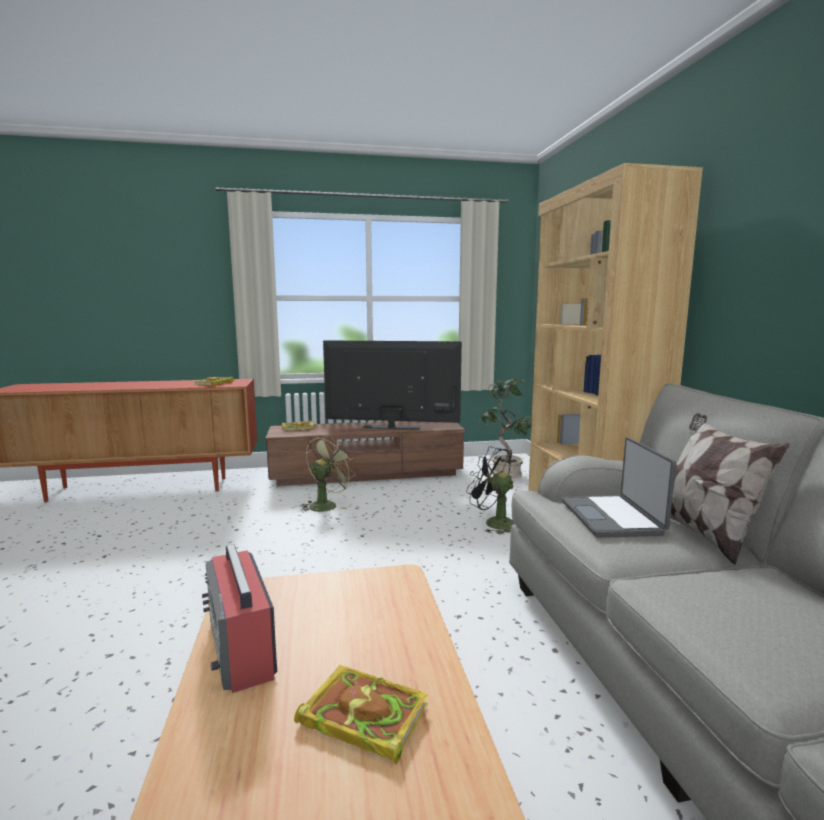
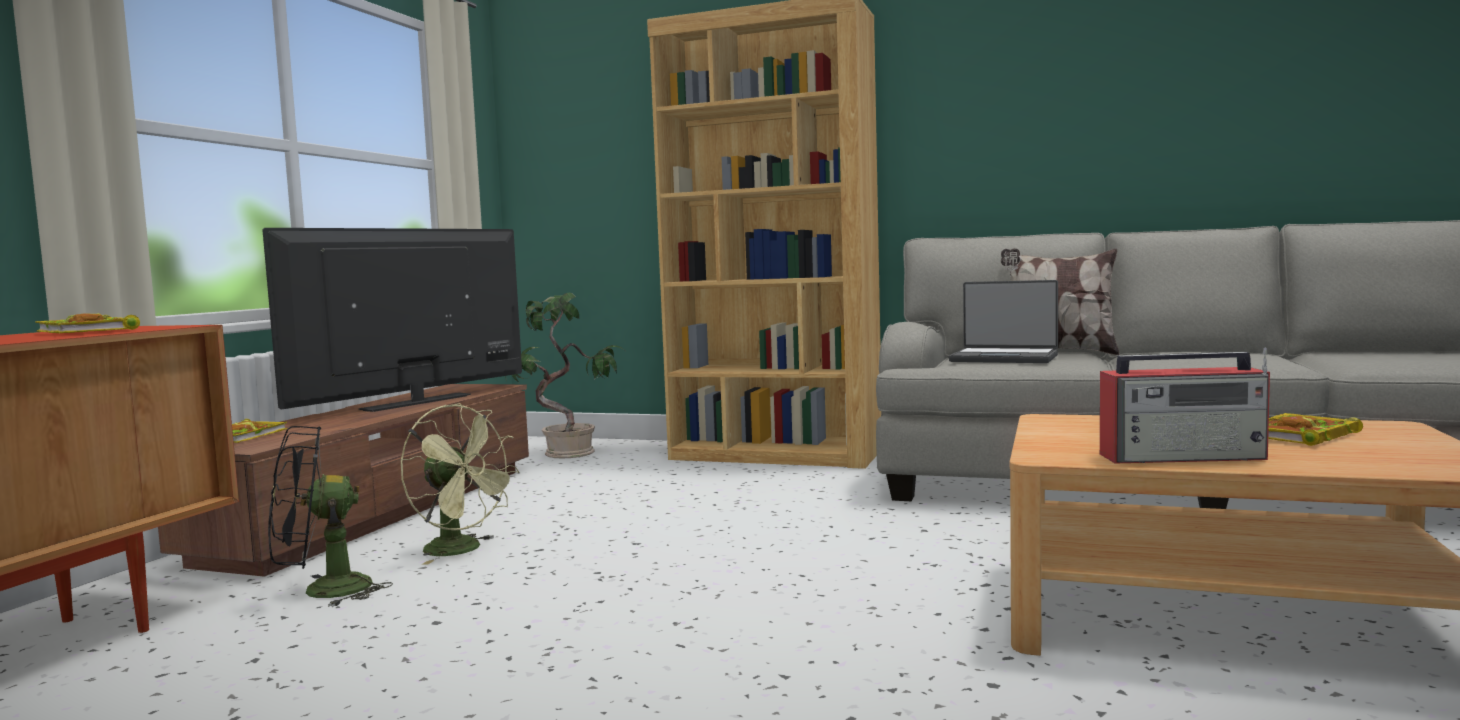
camera: 60 degrees left, 5 degrees down
(326, 505) = (462, 550): green fan -> green fan turned 150 degrees clockwise
(493, 523) = (714, 483): black fan -> black fan (322, 592)

